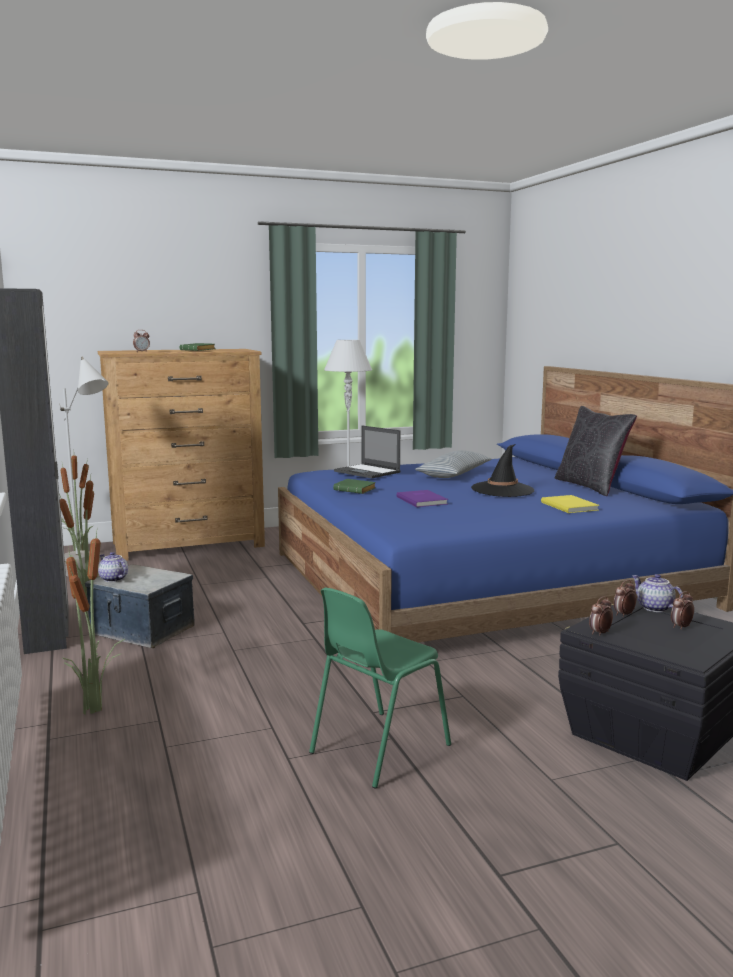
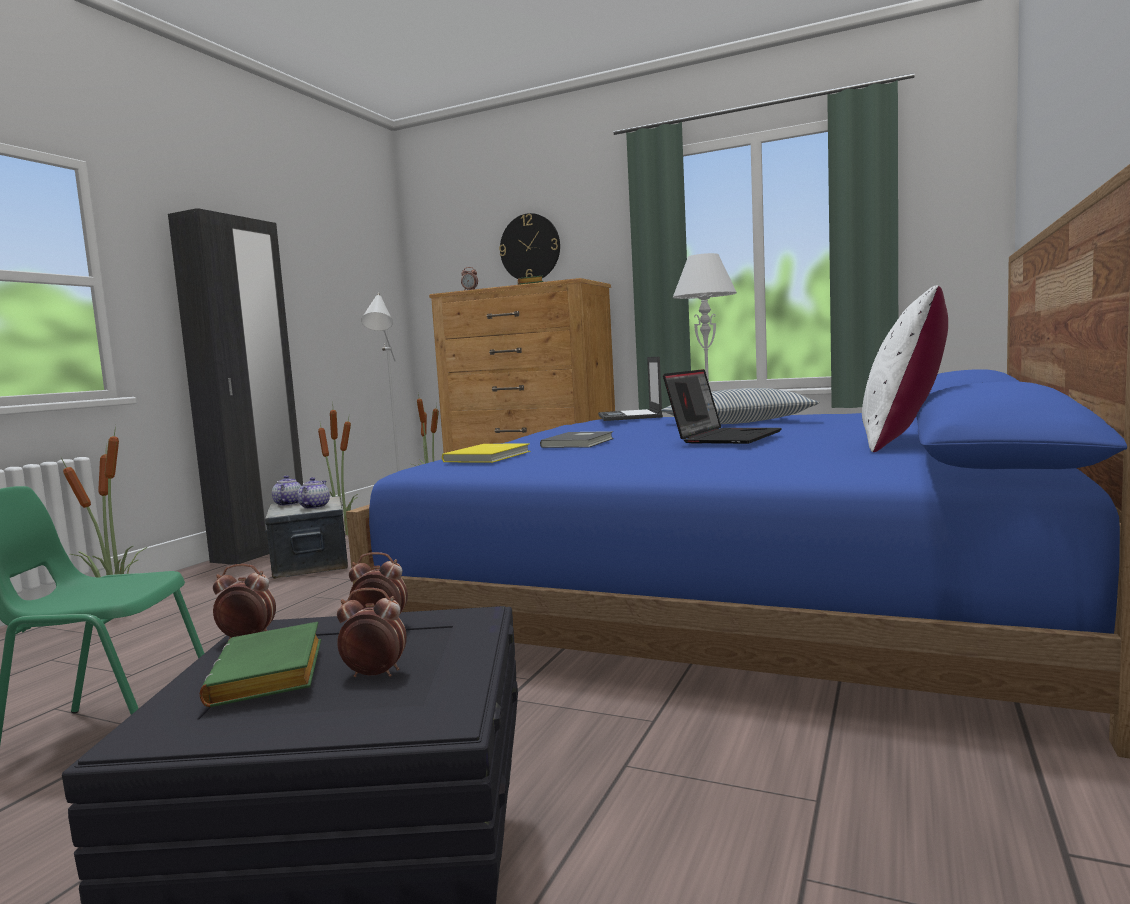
camera: 45 degrees right, 5 degrees down
(165, 308) = (530, 248): none -> wall clock
(356, 490) = (554, 431): green book -> green book (272, 677)
(422, 500) = (580, 442): purple book -> grey book
(502, 490) = (724, 437): black hat -> laptop
(570, 506) = (746, 458): yellow book -> yellow book (490, 456)
(590, 486) = (903, 441): black pillow -> white pillow
(654, 608) = (459, 631): teapot -> teapot (314, 507)

